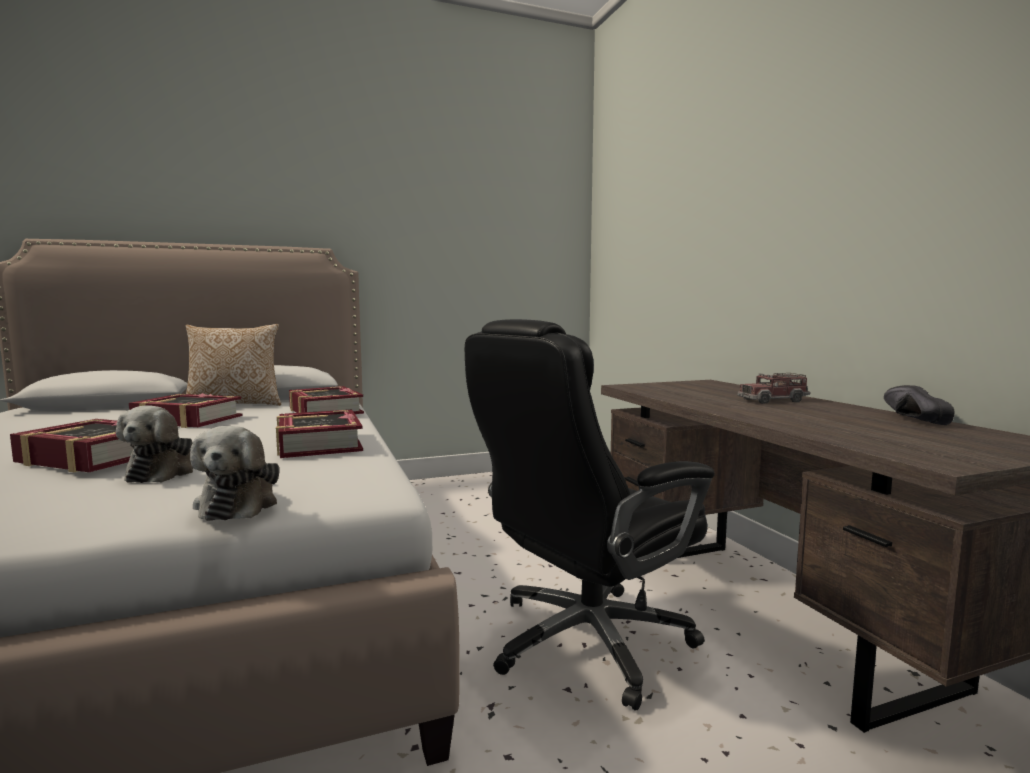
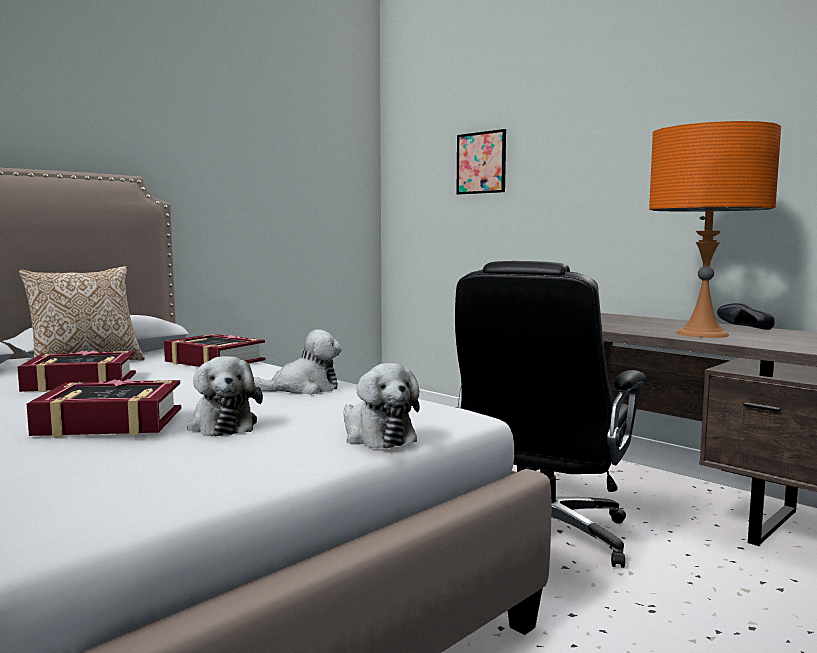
camera: 25 degrees left, 0 degrees up
(318, 444) = (303, 388): book -> plush toy
(663, 222) = (481, 163): none -> picture
(772, 400) = (633, 321): toy truck -> none
(822, 423) = (702, 334): none -> orange table lamp

